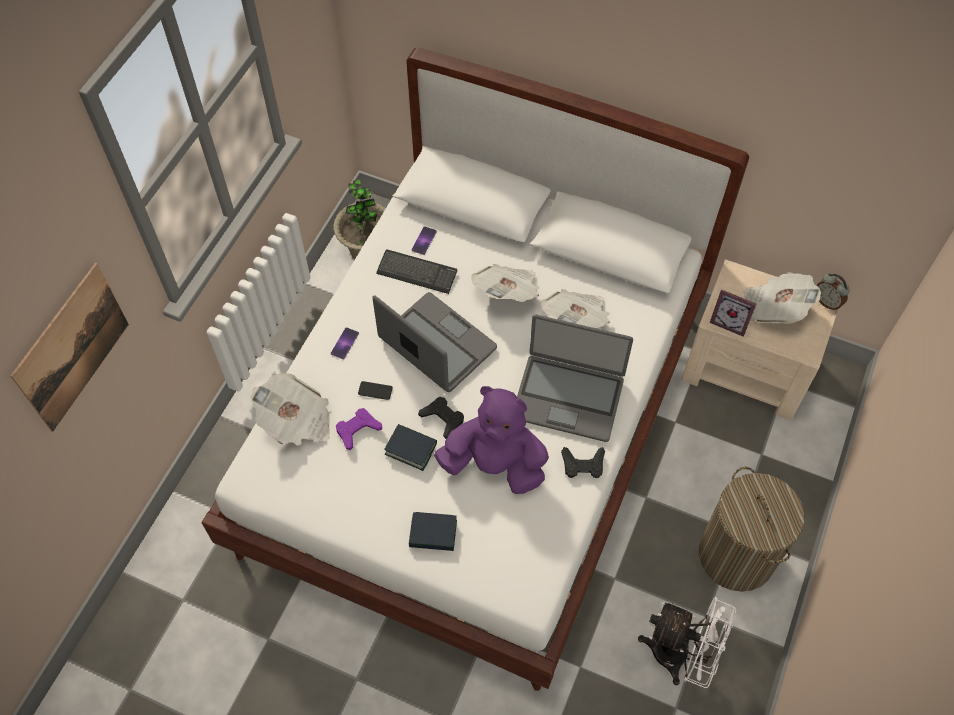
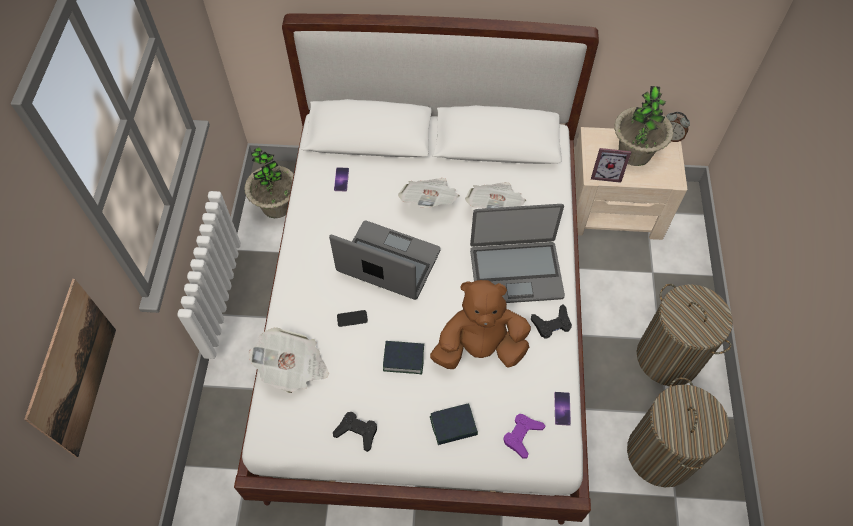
camera: 20 degrees left, 0 degrees up
(344, 343) = (308, 286): phone -> phone (562, 408)
(357, 430) = (351, 357): purple game controller -> purple game controller (522, 436)
(417, 272) = (346, 207): keyboard -> none
(443, 419) = (420, 324): black game controller -> black game controller (357, 432)
(495, 464) = (480, 348): purple plush toy -> brown plush toy
(680, 656) = (660, 453): white fan -> laundry basket
(775, 308) = (634, 153): newspaper -> potted plant

